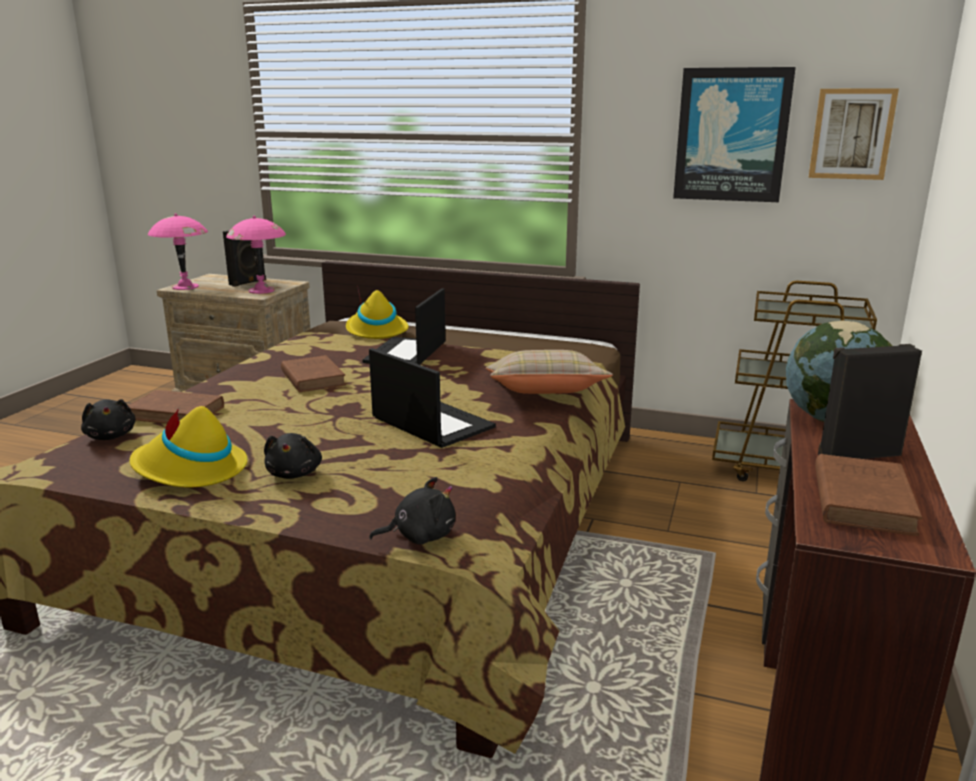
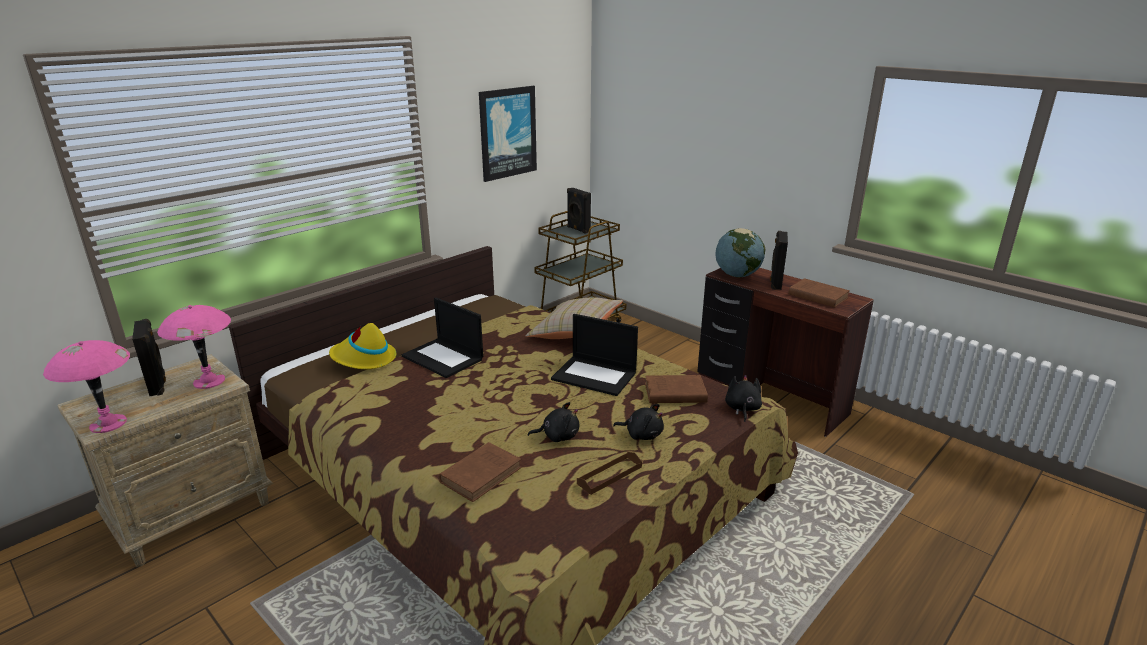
camera: 65 degrees left, 5 degrees up
(111, 436) = (504, 512): black plush toy -> black plush toy (558, 436)
(190, 470) = (609, 475): yellow hat -> brown tray
(312, 378) = (459, 403): brown book -> brown book (673, 393)
(431, 423) = (595, 376): laptop -> laptop turned 135 degrees counterclockwise
(815, 311) = (578, 229): none -> black speaker
(851, 134) = (560, 122): picture -> none

